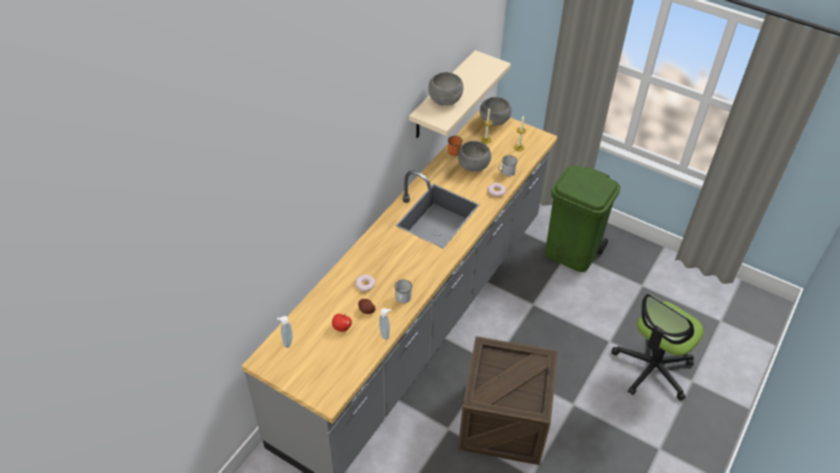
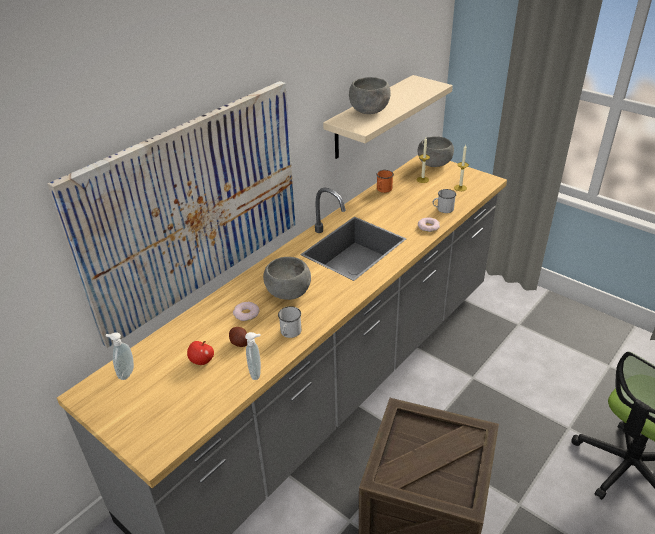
camera: 10 degrees right, 10 degrees down
(324, 209) = (194, 207): none -> picture
(473, 166) = (404, 202): grey bowl -> grey bowl (288, 292)
(572, 253) = (523, 325): green trash can -> none

